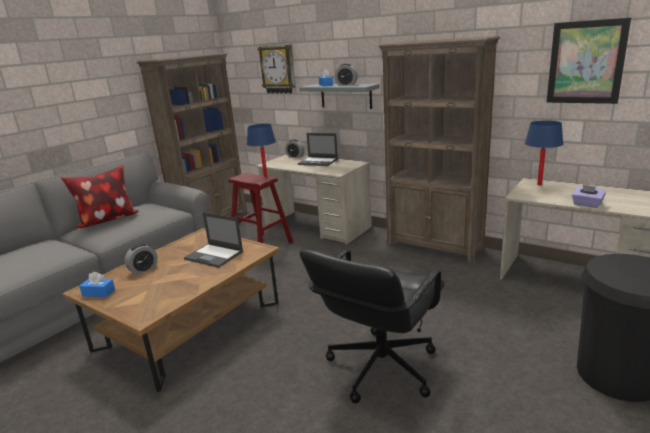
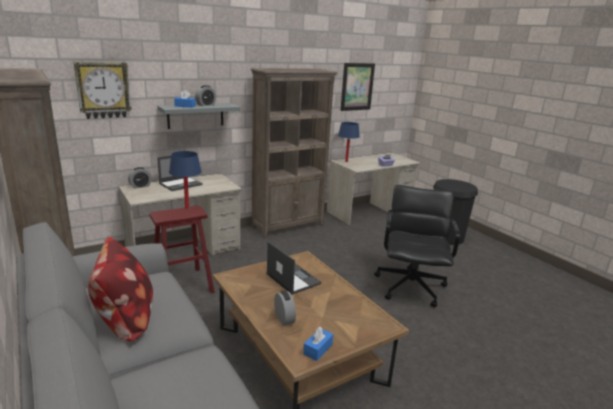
camera: 70 degrees left, 0 degrees up
(214, 255) = (292, 278): laptop -> laptop turned 90 degrees counterclockwise
(380, 367) = (411, 286): black office chair -> black office chair turned 135 degrees counterclockwise

